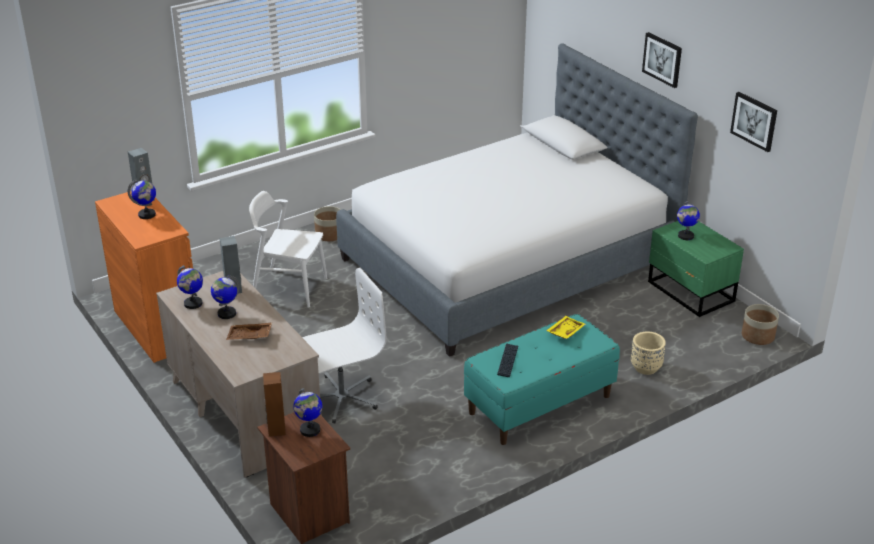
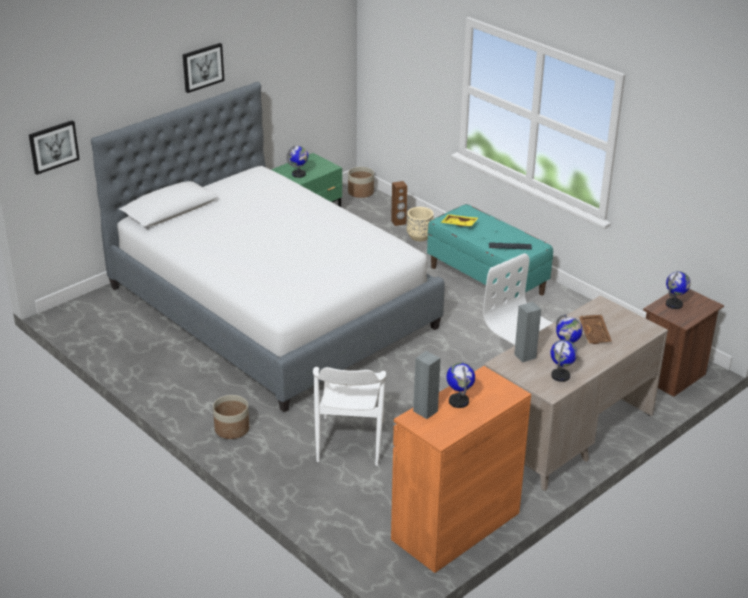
camera: 100 degrees left, 0 degrees up
(276, 429) = (684, 320): brown speaker -> brown speaker (398, 222)
(754, 121) = (296, 50): picture -> picture (53, 146)

